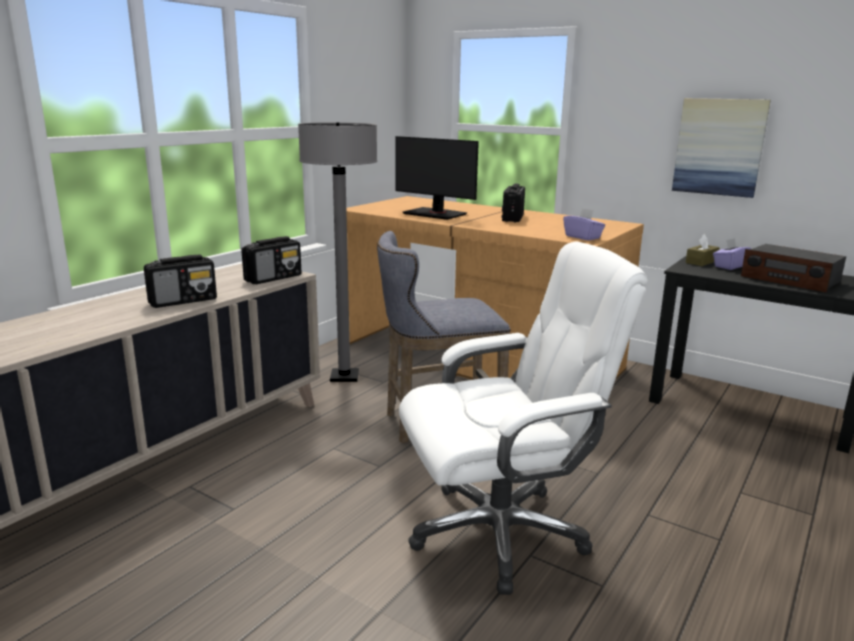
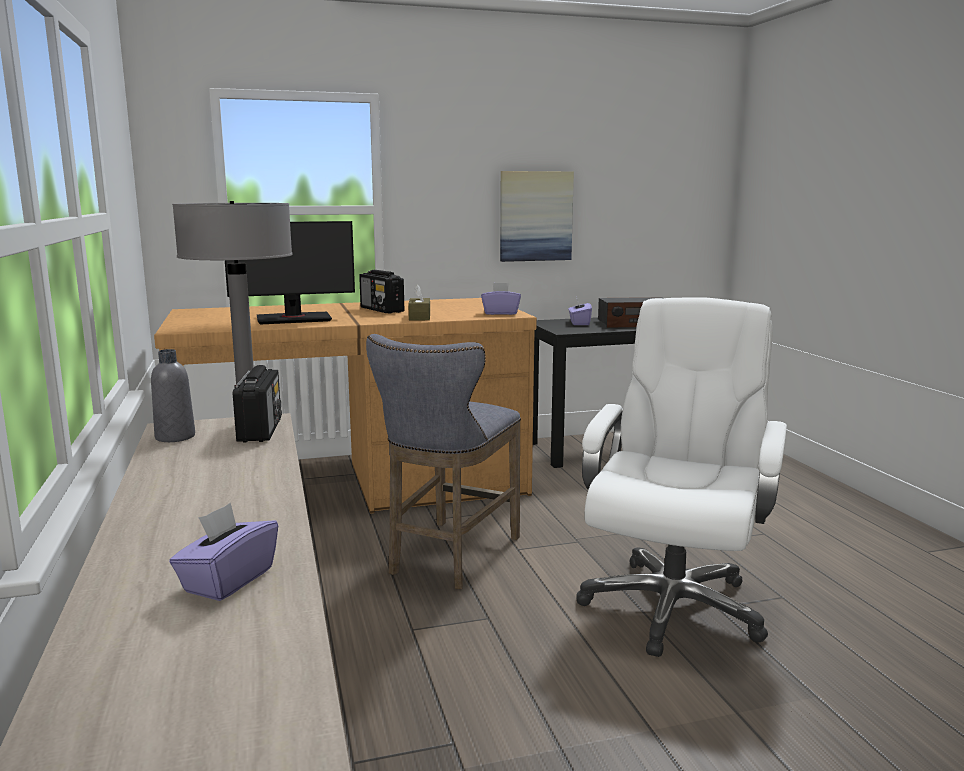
camera: 50 degrees left, 5 degrees down
(55, 333) = (228, 580): none -> purple tissue box
(183, 301) = (250, 484): radio -> none
(237, 270) = (175, 437): none -> grey bottle
(701, 262) = (554, 324): brown tissue box -> brown tissue box (419, 317)

